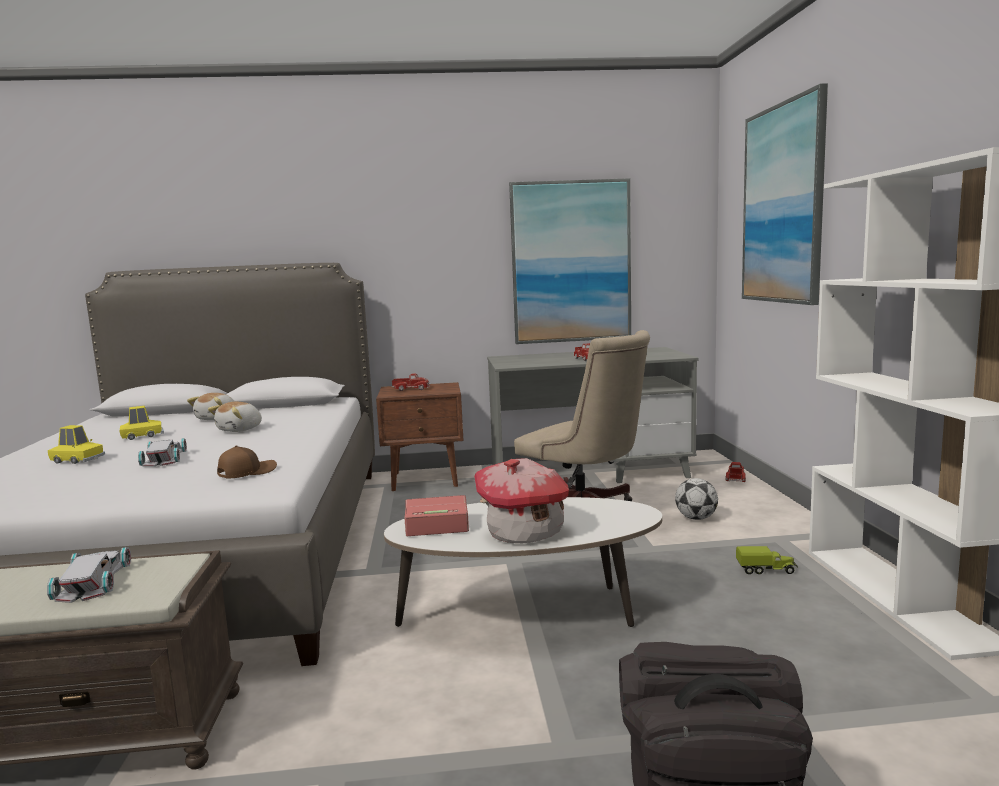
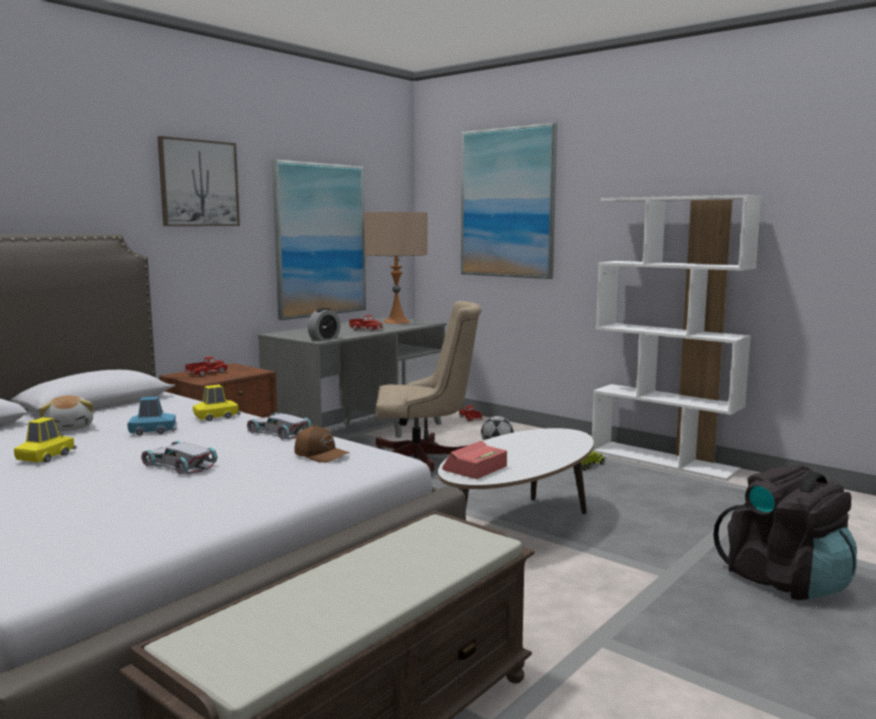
camera: 45 degrees left, 0 degrees up
(77, 460) = (75, 487): yellow toy car -> yellow toy car (216, 417)
(95, 581) = (415, 552): white toy car -> white toy car (279, 432)
(240, 429) = (153, 431): plush toy -> blue toy car
(246, 472) = (321, 455): brown cap -> brown cap turned 120 degrees clockwise
(426, 213) = (199, 183): none -> picture
(515, 365) = (324, 339): none -> alarm clock
(524, 531) = (537, 457): toy house -> none
(649, 353) = (396, 322): none -> beige table lamp

